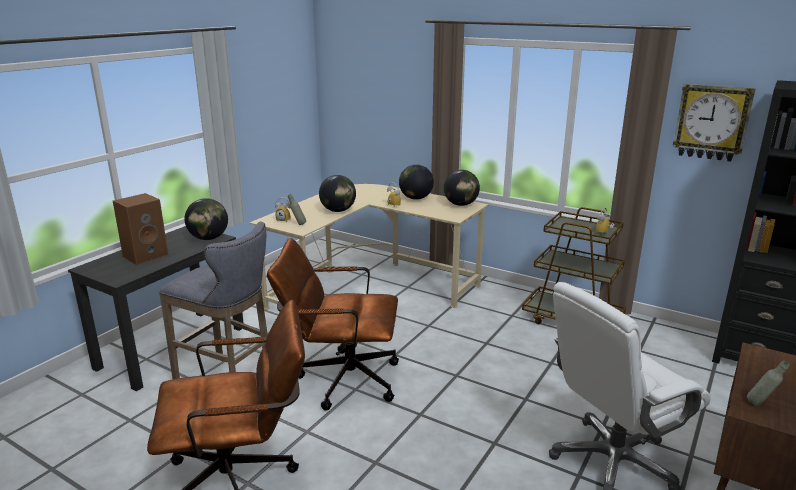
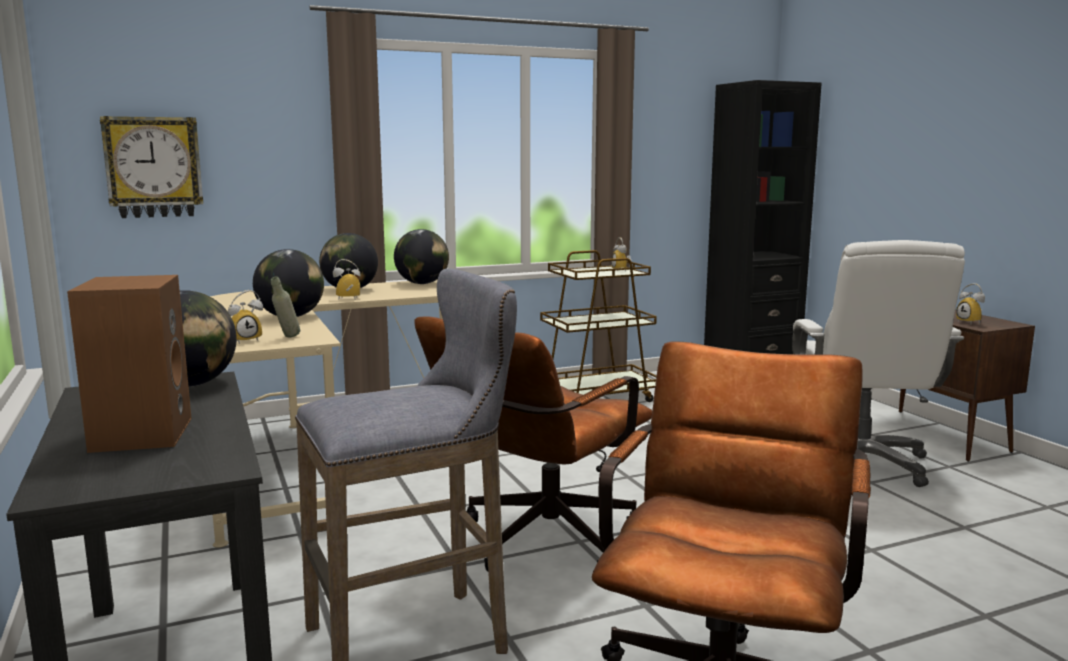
camera: 55 degrees left, 10 degrees down
(712, 122) = (666, 134): wall clock -> wall clock (153, 167)
(760, 404) = (971, 322): grey bottle -> alarm clock

